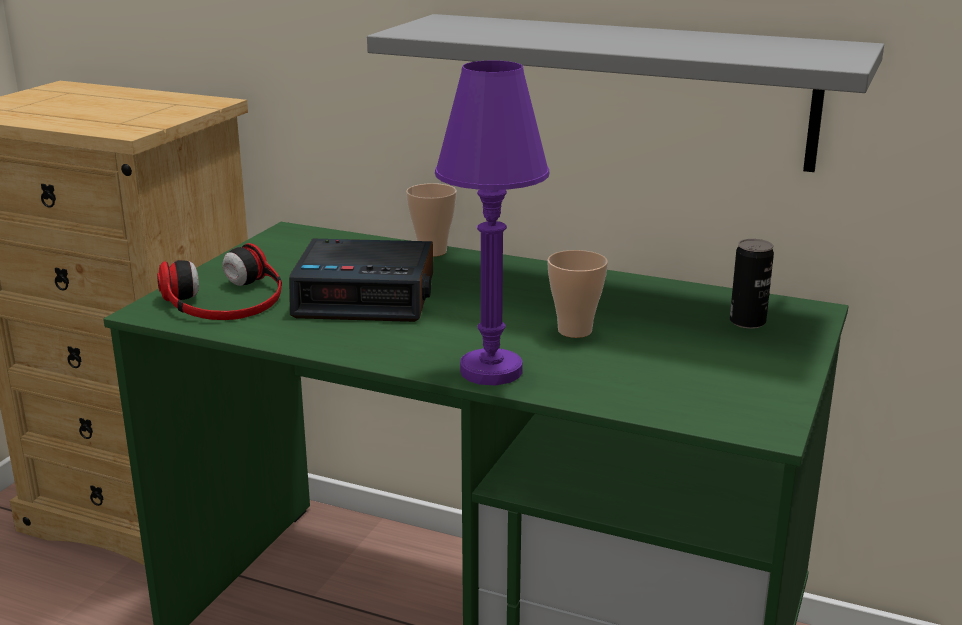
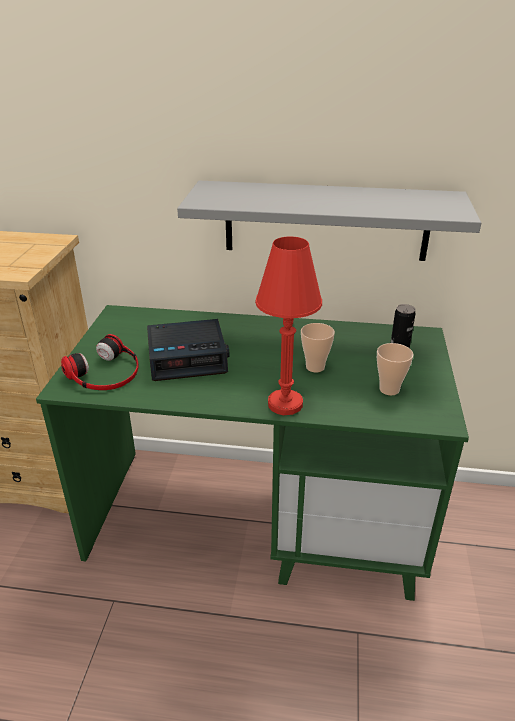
camera: 15 degrees left, 10 degrees up
(432, 251) = (208, 318): cup -> cup (389, 389)
(491, 371) = (285, 404): purple table lamp -> red table lamp

